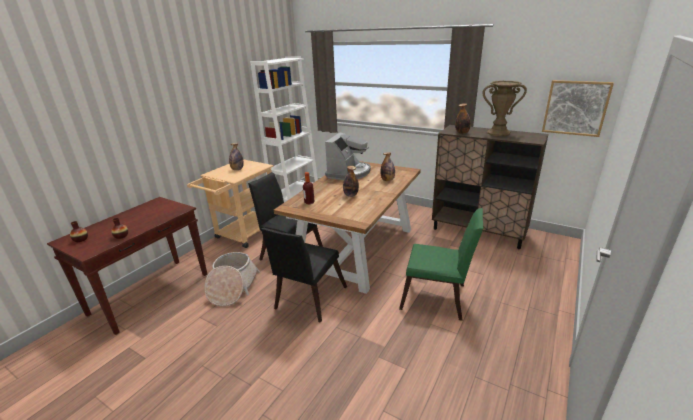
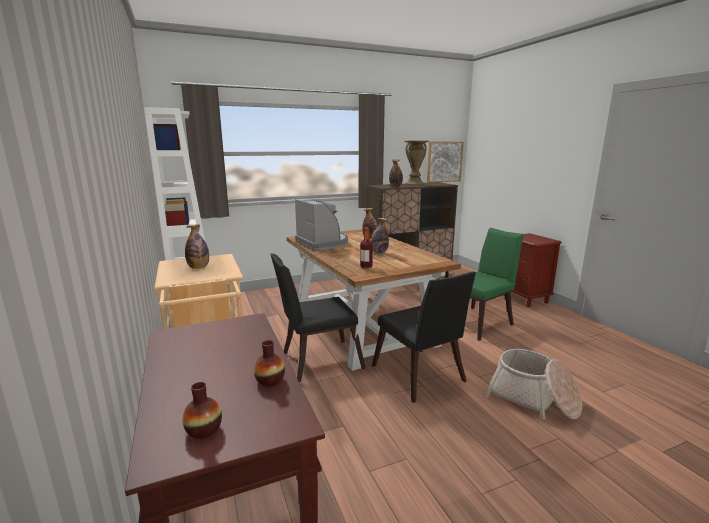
camera: 55 degrees left, 10 degrees down
(232, 287) = (332, 421): basket -> basket (533, 399)
(549, 311) = (524, 298): none -> brown nightstand

